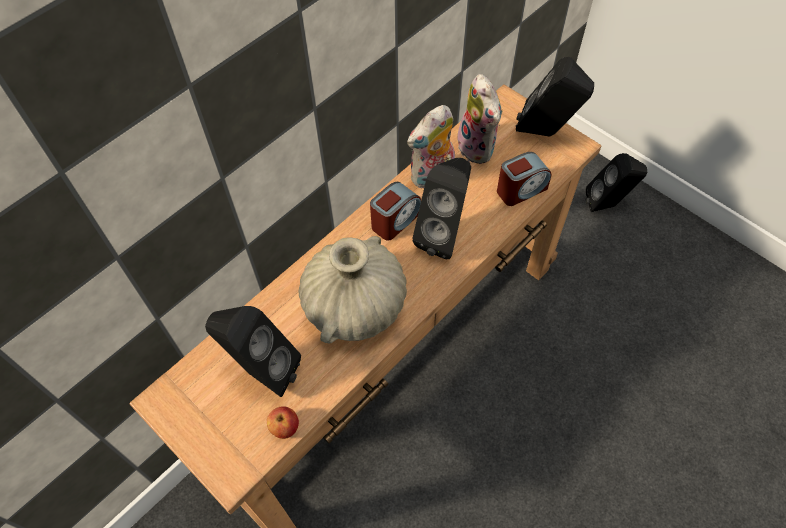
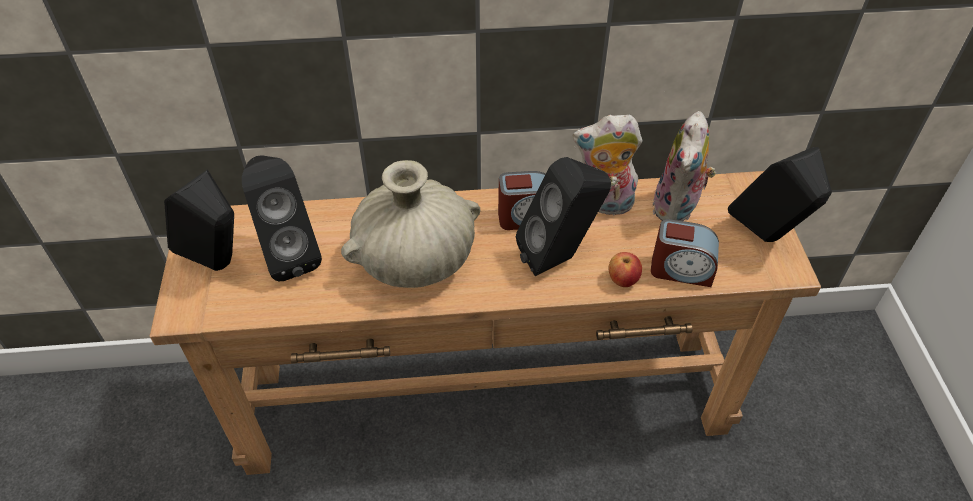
camera: 40 degrees right, 10 degrees down
(285, 427) = (257, 309): apple -> apple (623, 280)
(607, 204) = (863, 419): black speaker -> black speaker (220, 266)

